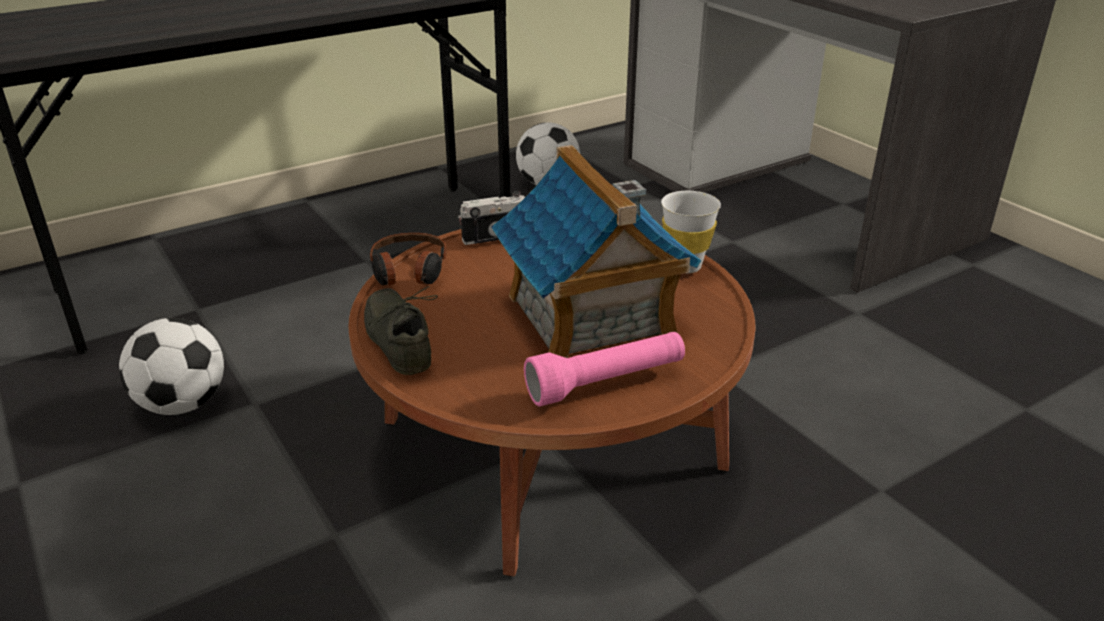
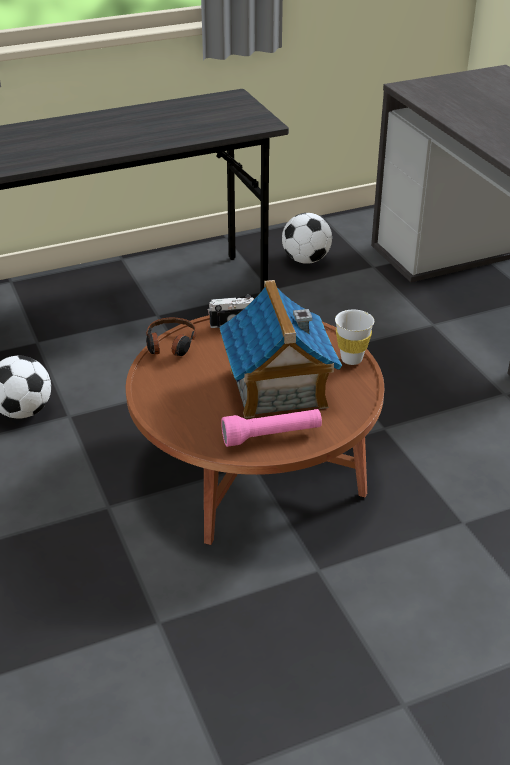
camera: 10 degrees right, 5 degrees up
(402, 339) = (157, 393): grey shoe -> none

